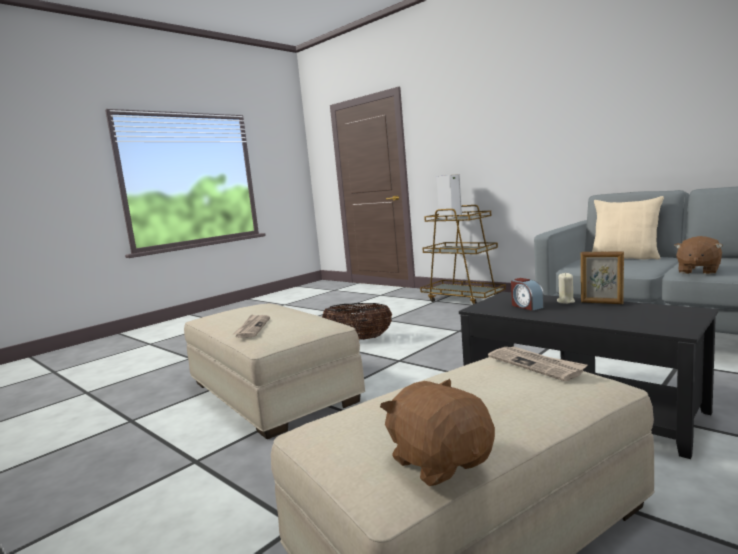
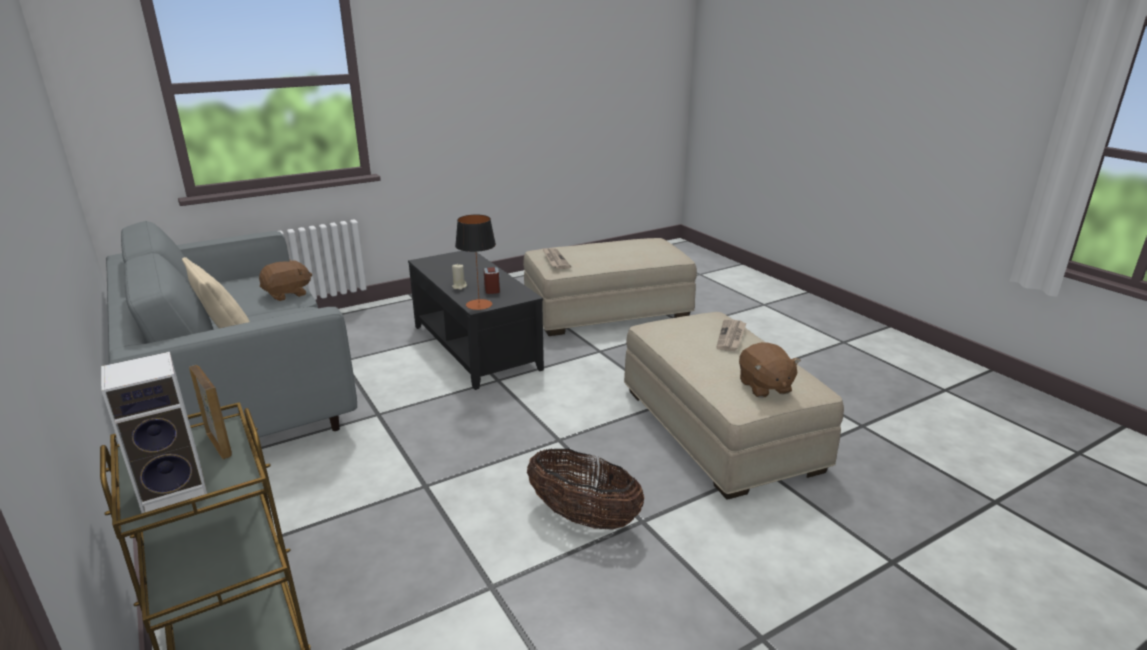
camera: 165 degrees left, 15 degrees up
(440, 462) = (634, 241): brown plush toy -> brown plush toy (764, 387)
(510, 296) = (479, 304): none -> table lamp
(601, 303) = (444, 279): picture frame -> picture frame (219, 444)

